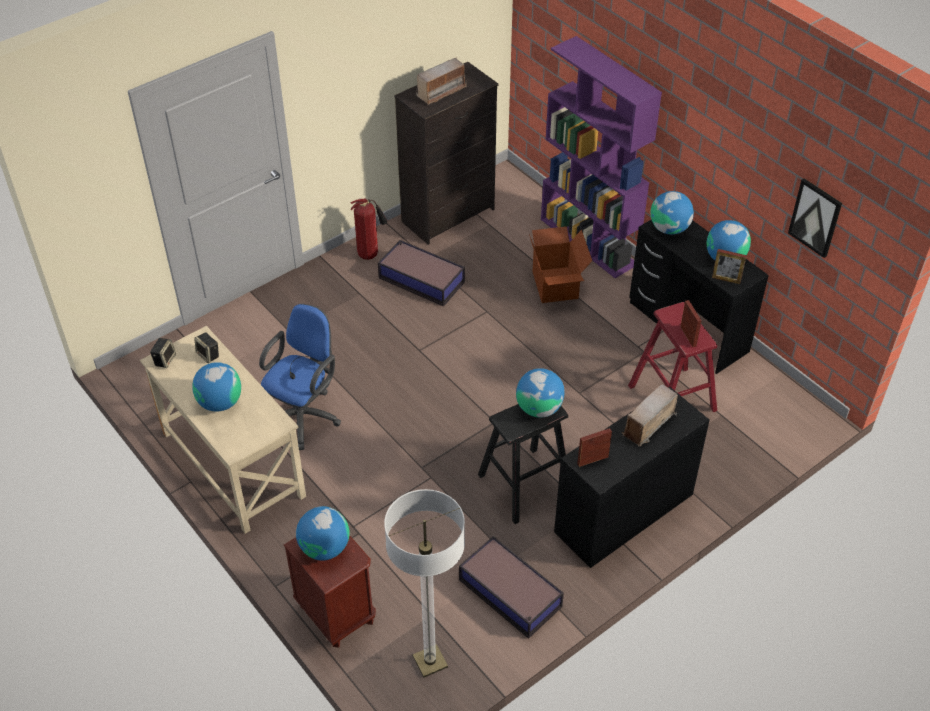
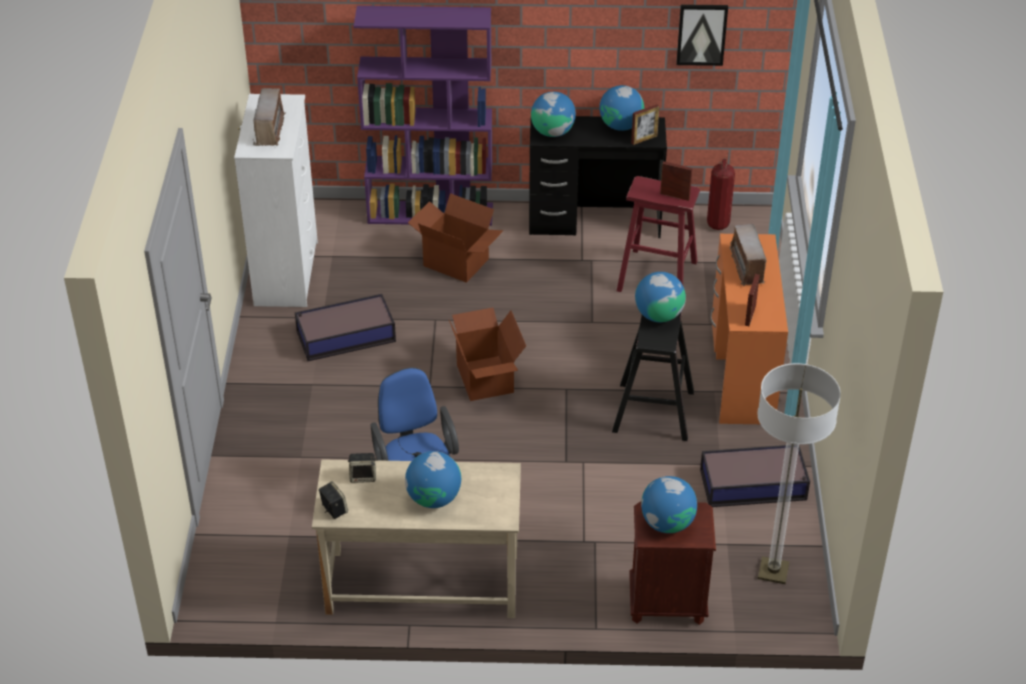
camera: 50 degrees left, 5 degrees down
(370, 254) = (269, 349): fire extinguisher -> fire extinguisher (717, 223)
(449, 215) = (287, 273): black dresser -> white dresser
(458, 373) = (486, 378): none -> cardboard box
(624, 513) = (742, 373): black desk -> orange desk

